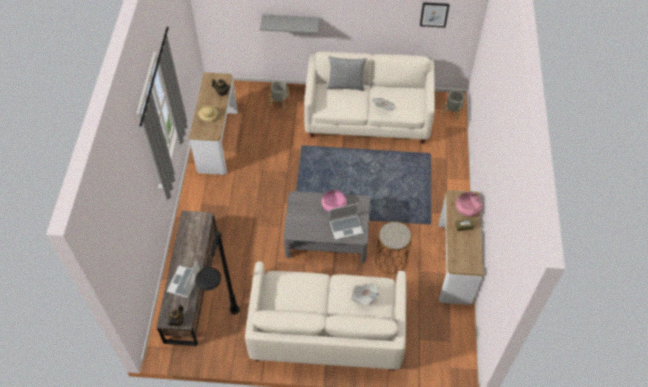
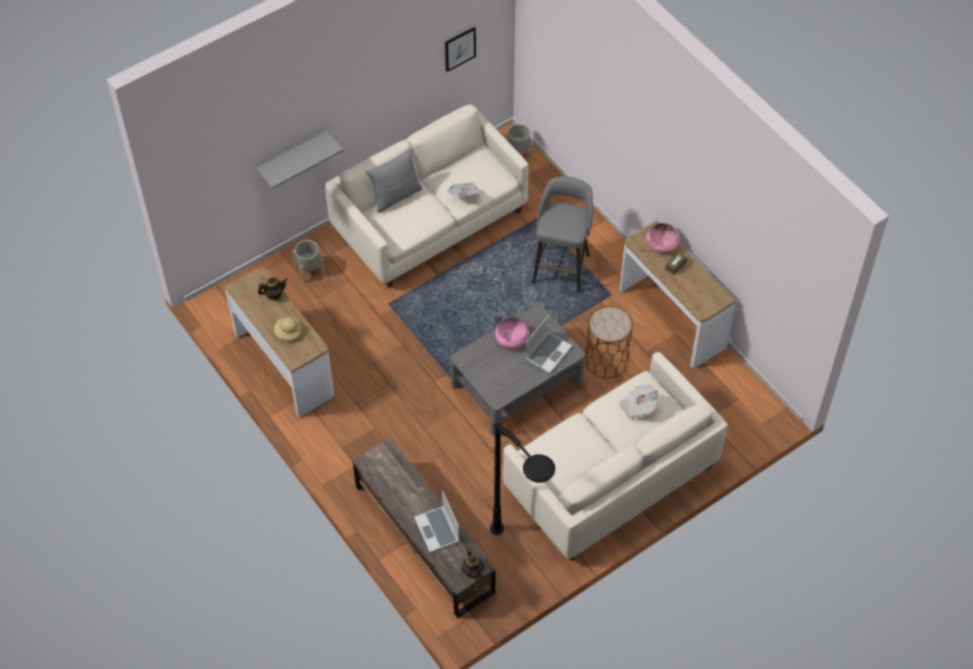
camera: 40 degrees left, 0 degrees up
(416, 189) = (561, 267): none -> grey stool

